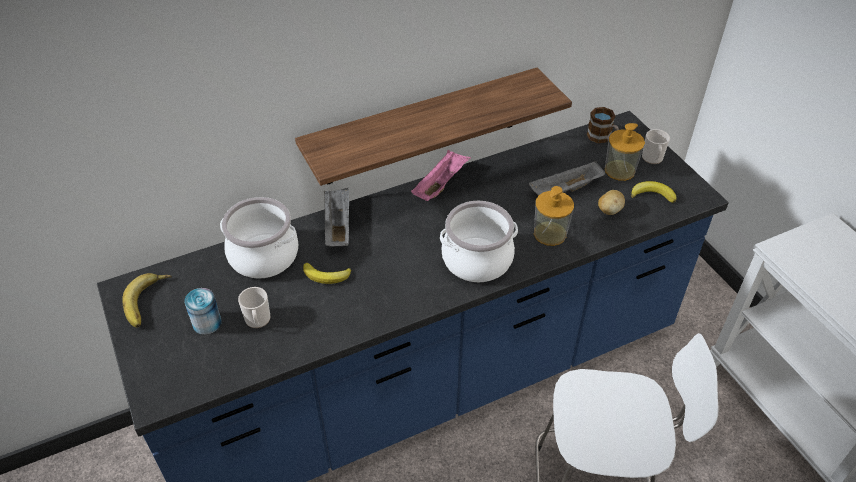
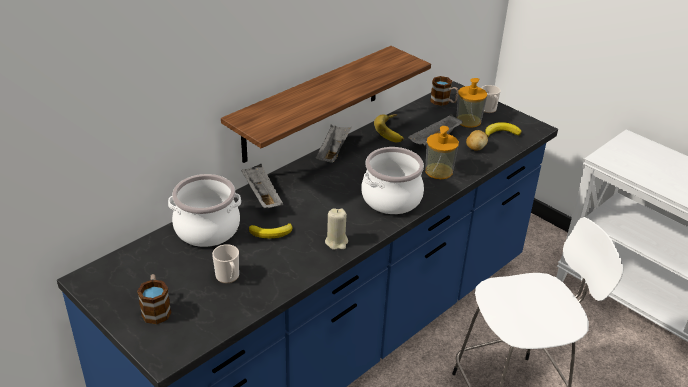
camera: 20 degrees left, 10 degrees down
(149, 302) = (118, 284): banana -> banana (393, 131)
(171, 341) = (156, 309): none -> mug
(207, 323) = (182, 288): can -> none
(389, 303) = (336, 242): none -> beige candle
(440, 184) = (333, 152): pink tray -> grey tray

